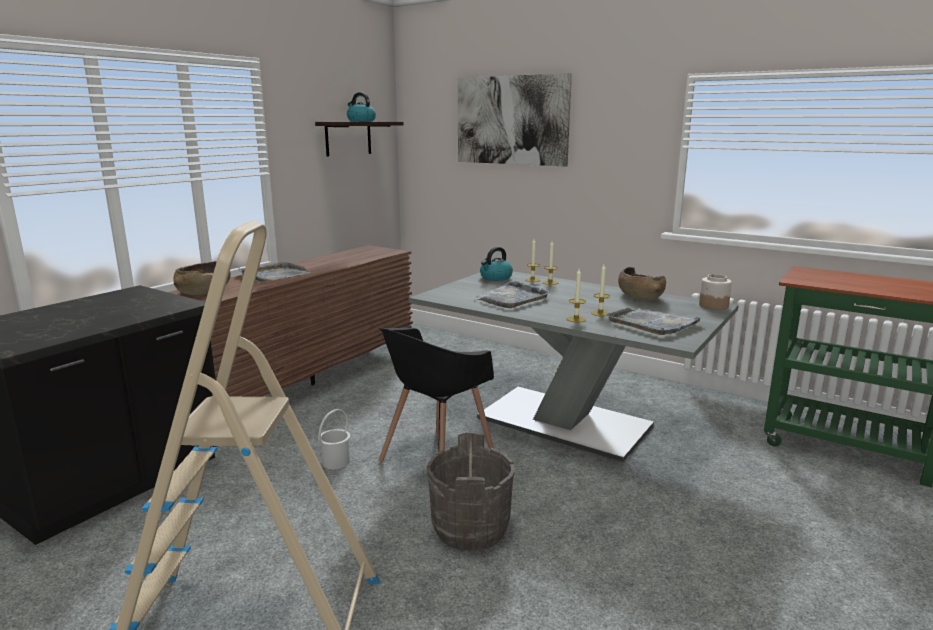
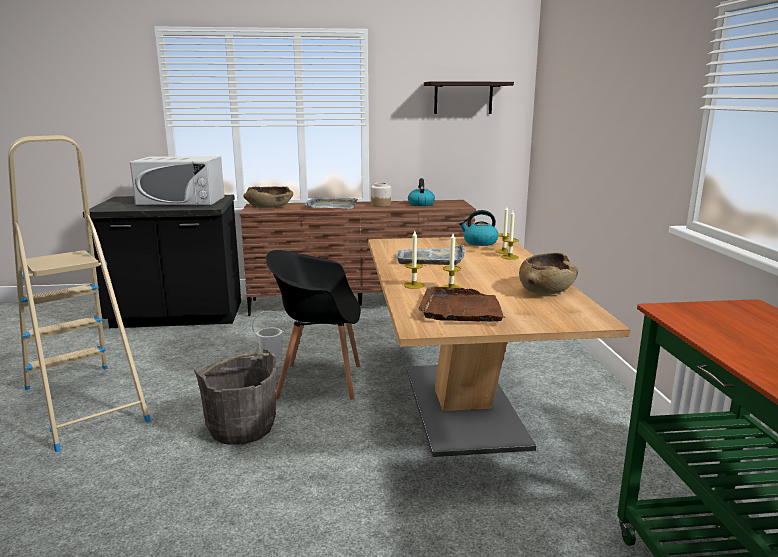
camera: 50 degrees right, 0 degrees up
(102, 307) = (181, 200): none -> white microwave
(361, 121) = (468, 81): kettle -> kettle (421, 204)
(511, 120) = (591, 77): picture -> none
(564, 422) = (462, 405): grey dining table -> brown dining table
(653, 323) = (461, 309): grey tray -> brown tray
(713, 305) = (592, 319): jar -> jar (381, 205)

